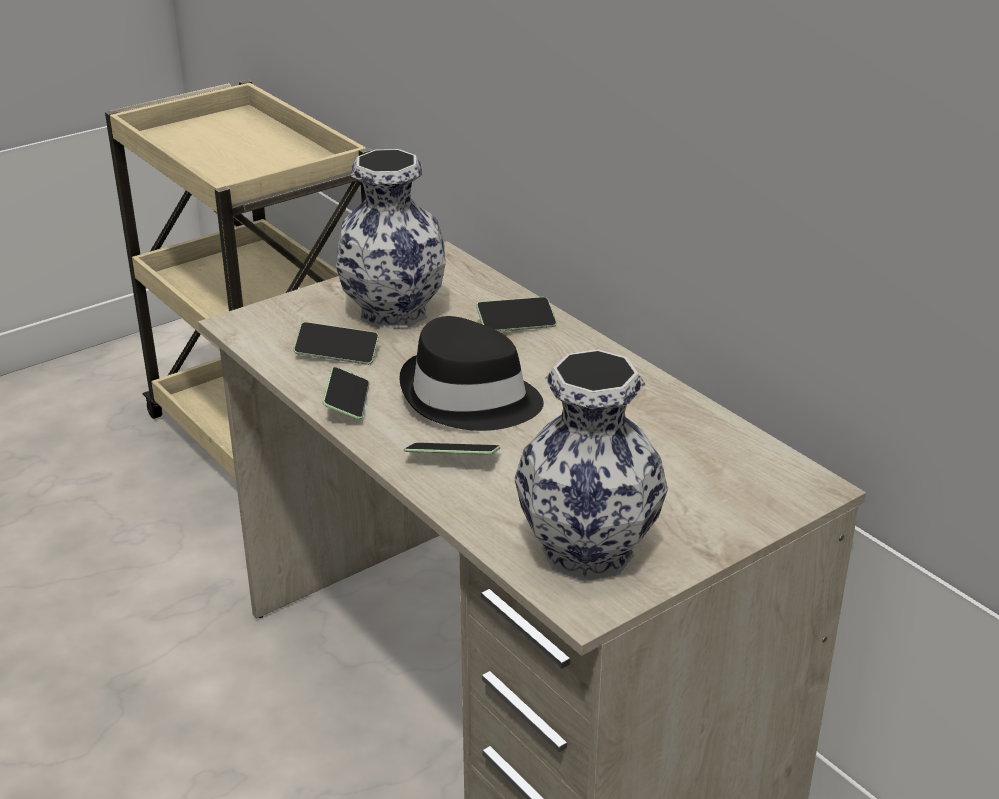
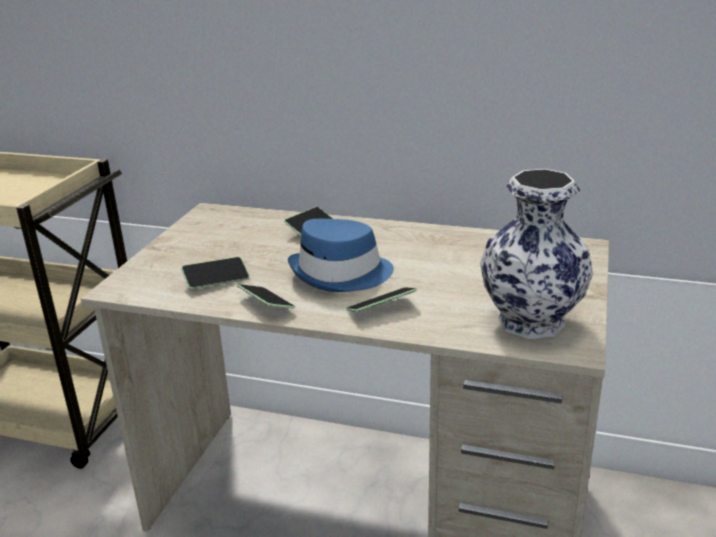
camera: 35 degrees left, 5 degrees down
(392, 313) = (221, 248): vase -> none
(469, 399) = (341, 274): black hat -> blue hat

